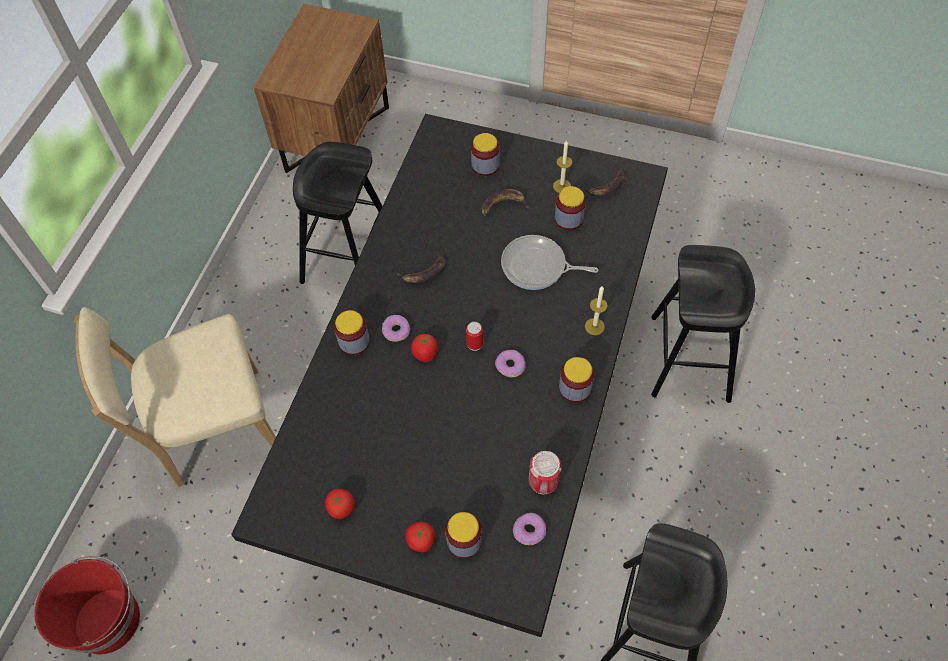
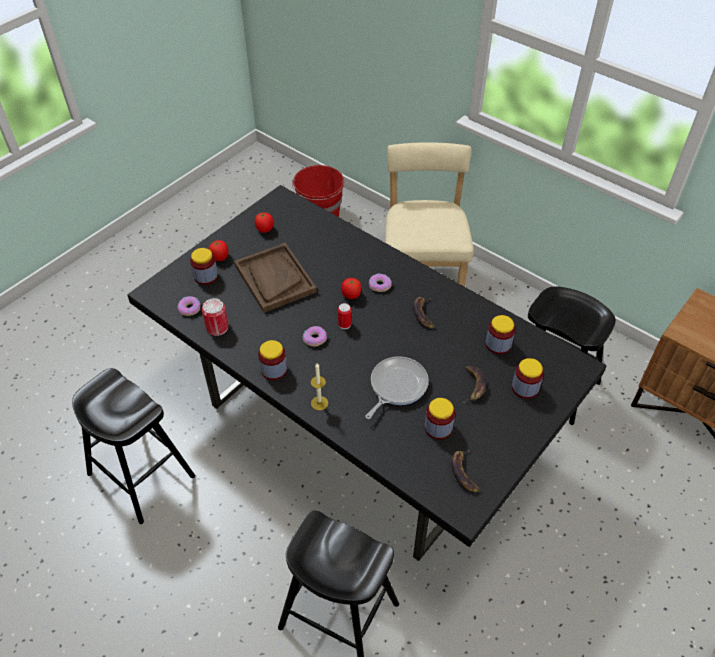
camera: 110 degrees right, 10 degrees down
(354, 342) = (382, 262): jar -> jar (498, 344)
(433, 451) = (274, 279): none -> brown tray
(562, 186) = (479, 437): candle -> none

